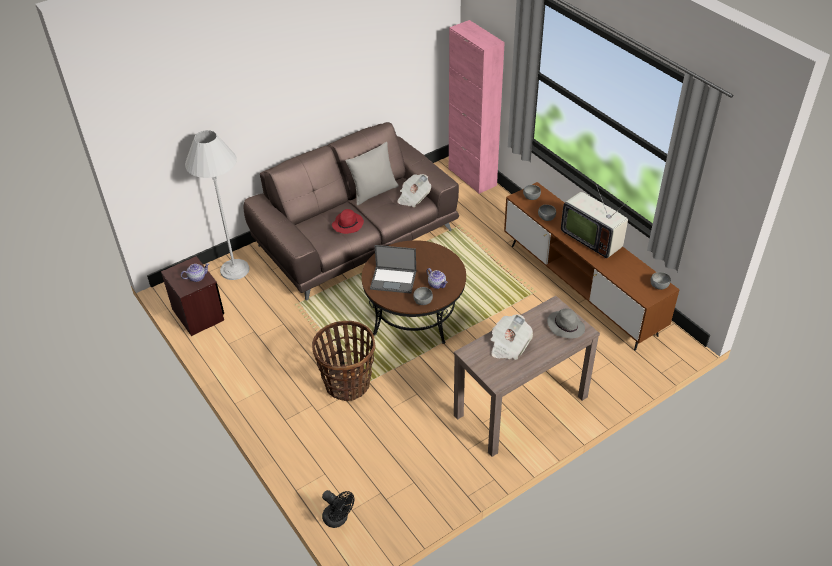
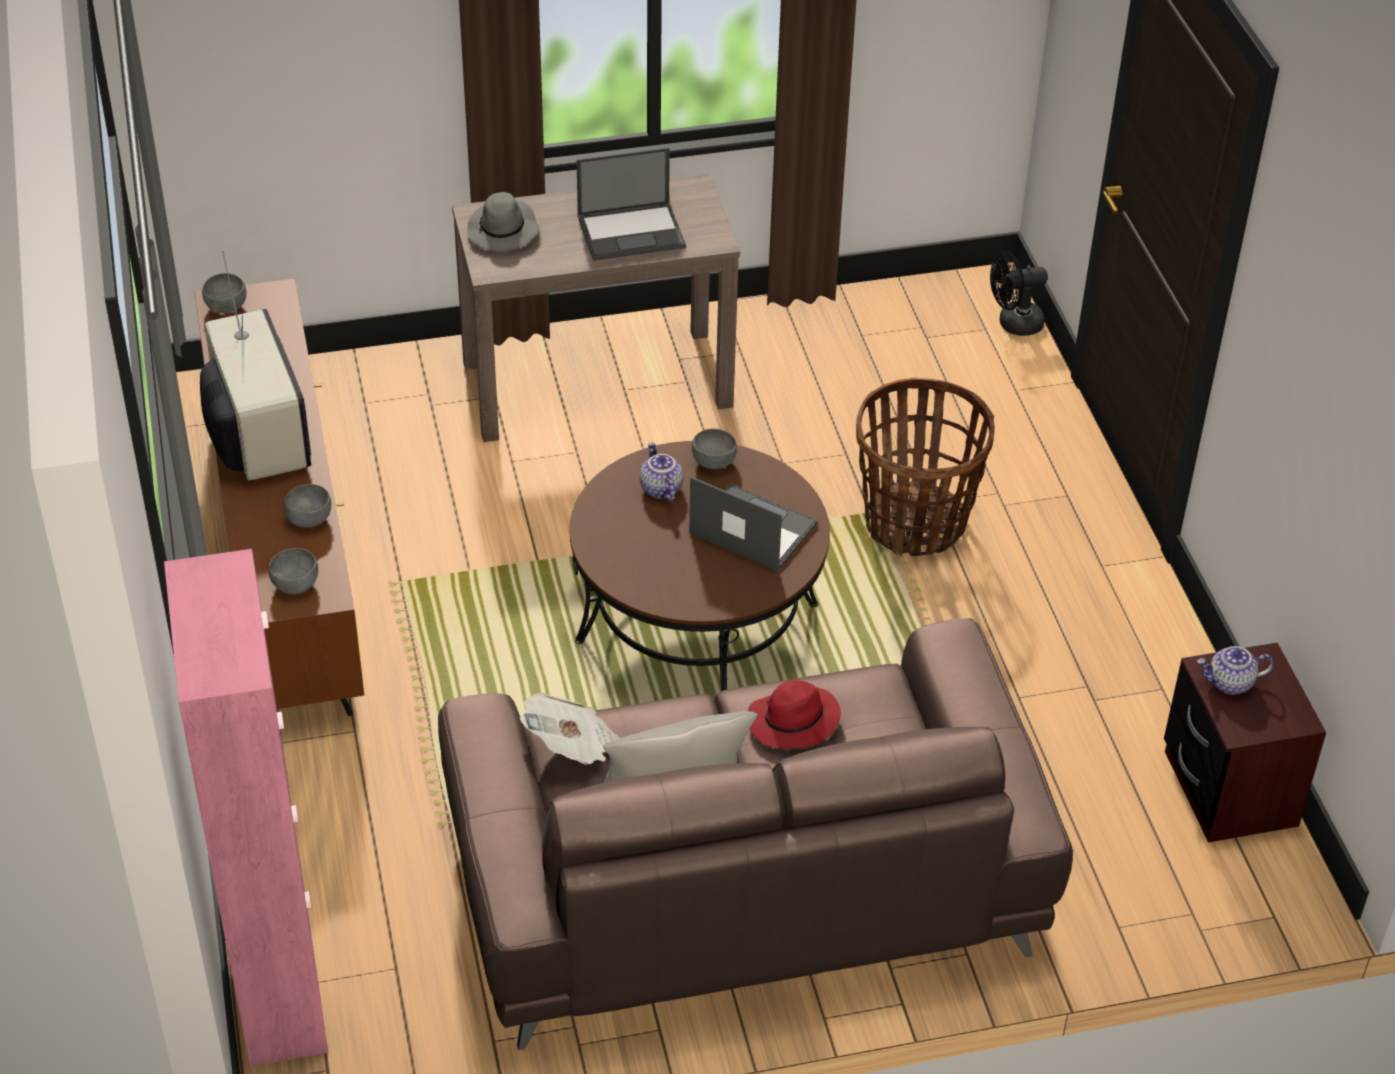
camera: 160 degrees left, 0 degrees up
(234, 270) = (1114, 894): white floor lamp -> none
(338, 519) = (1013, 324): black fan -> black fan turned 75 degrees counterclockwise
(509, 345) = (632, 231): newspaper -> laptop

